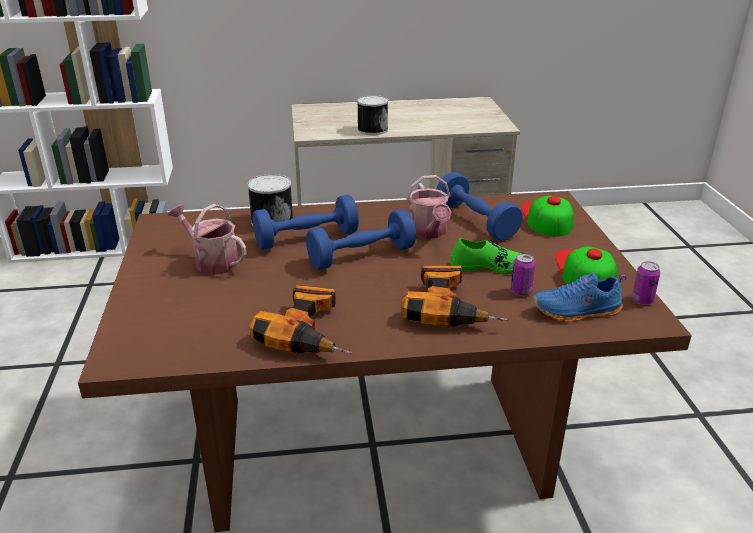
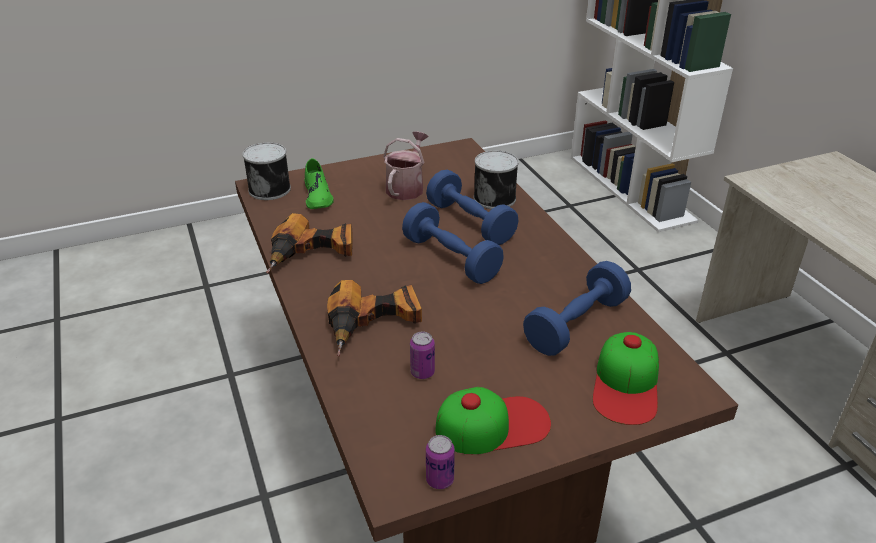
camera: 75 degrees right, 5 degrees up
(372, 129) = (820, 218): can -> can (270, 189)
(429, 232) = (526, 293): watering can -> none
(489, 266) = (469, 345): green shoe -> green shoe (318, 196)
(546, 218) = (626, 384): cap -> cap turned 120 degrees clockwise
(577, 312) = (394, 419): blue shoe -> none

